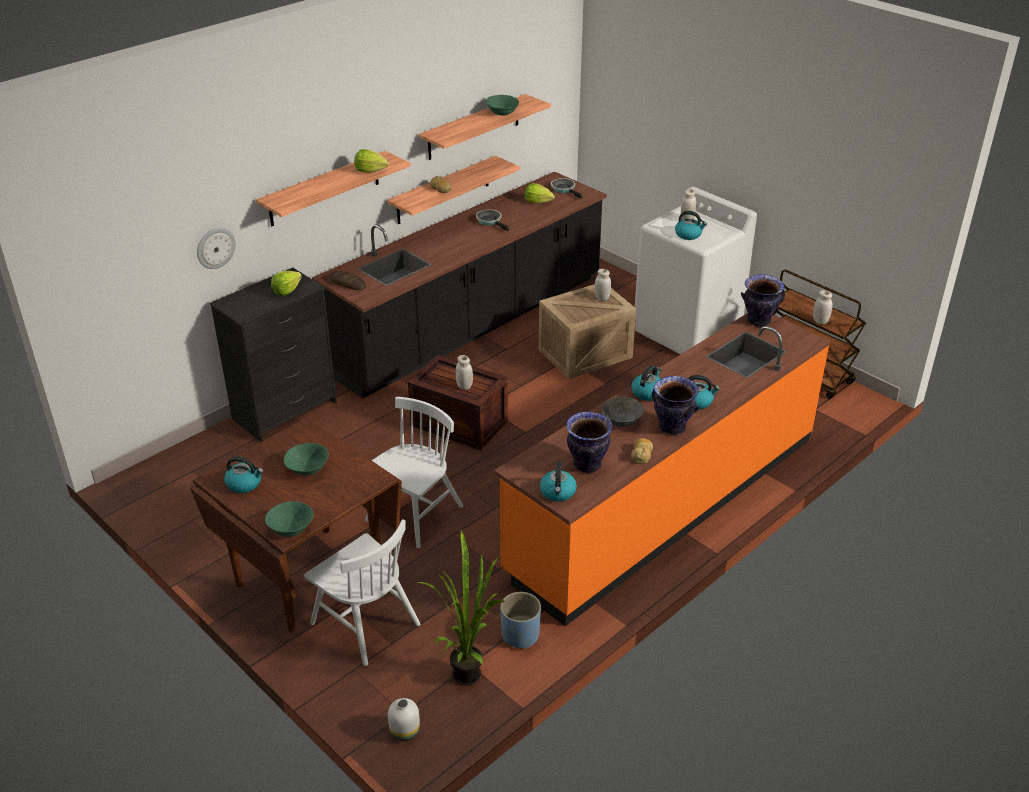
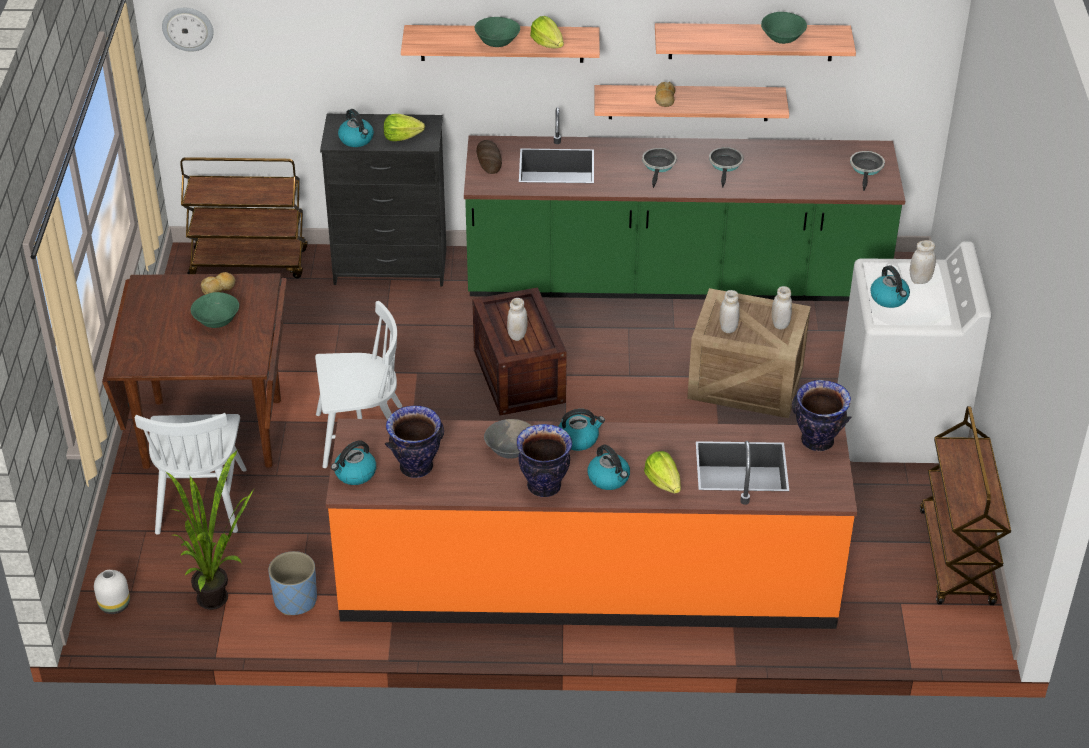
camera: 45 degrees right, 5 degrees up
(179, 463) = (249, 263): none -> brown cart
(215, 247) = (345, 58): wall clock -> wall clock (188, 28)
(244, 484) = (158, 302): kettle -> kettle (357, 139)
(291, 529) = (136, 363): green bowl -> green bowl (497, 42)
(454, 238) = (659, 166): none -> frying pan
(470, 326) = (675, 281): black counter -> green counter
(538, 202) = (812, 169): lettuce -> lettuce (663, 482)
(641, 454) = (476, 491): bread -> bread (219, 288)
(820, 321) = (957, 495): white jar -> white jar (728, 328)

